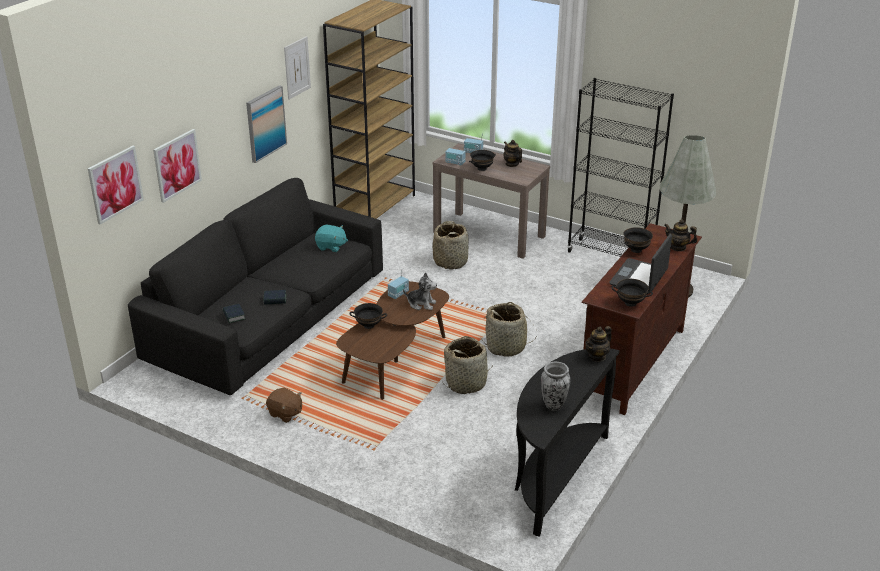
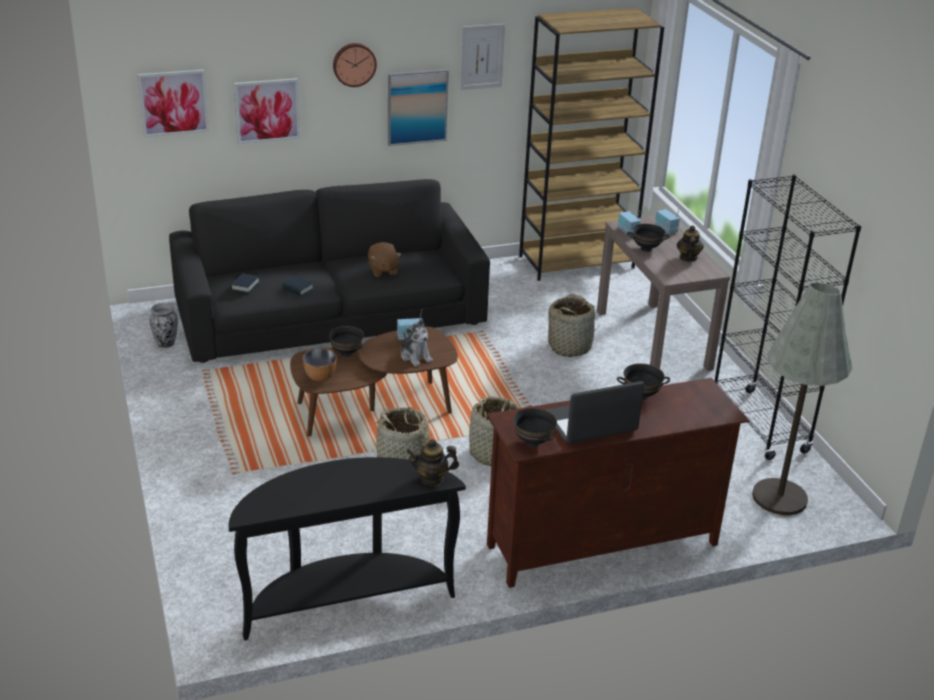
camera: 40 degrees right, 0 degrees up
(225, 103) = (354, 64): none -> wall clock
(285, 414) = (214, 402): brown plush toy -> brown plush toy (383, 270)
(331, 247) = (421, 267): turquoise plush toy -> none
(378, 349) = (320, 377): none -> bowl
(554, 405) = (308, 496): vase -> vase (166, 344)
(678, 247) = (696, 417): teapot -> none

